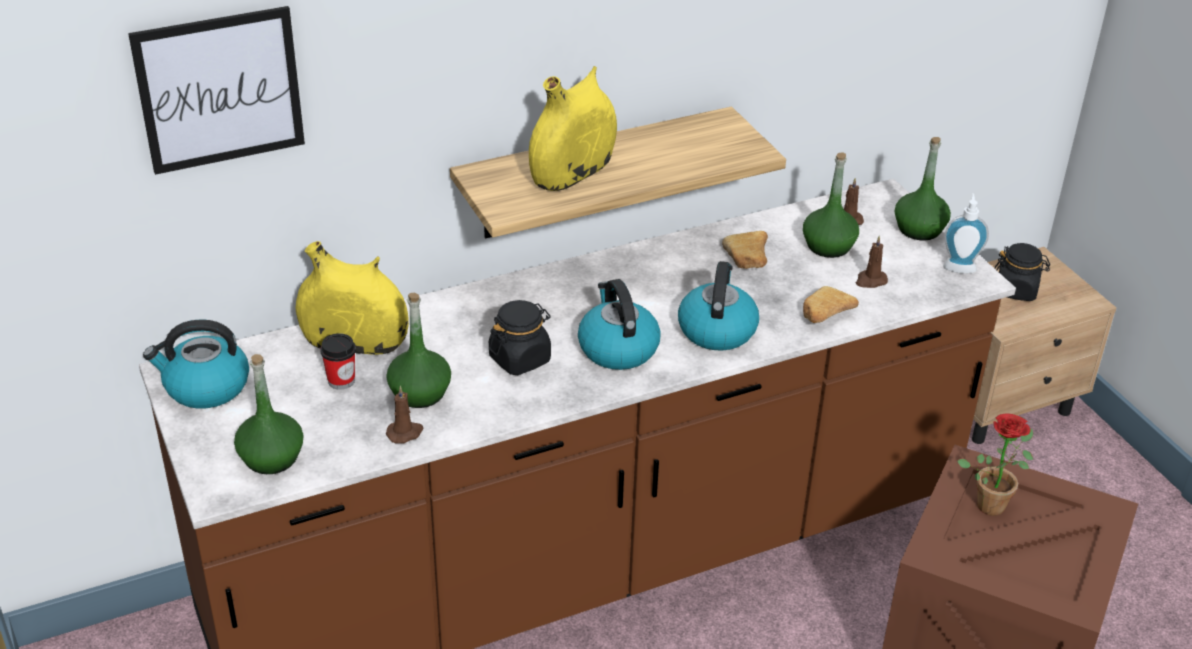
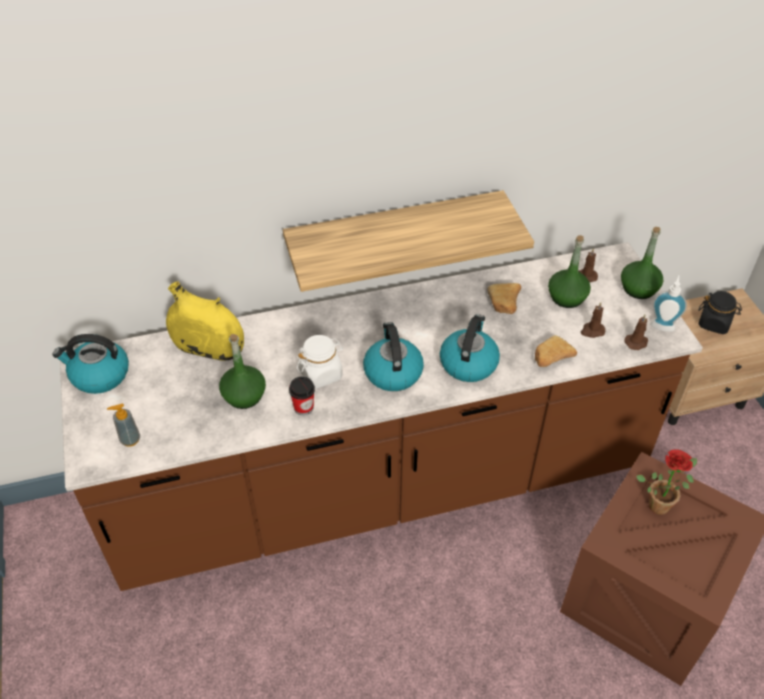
camera: 10 degrees right, 10 degrees up
(220, 90) = (99, 174): picture -> none
(272, 457) = (130, 439): green bottle -> soap dispenser
(341, 381) = (192, 379): cup -> cup (303, 407)
(405, 433) = (226, 429): brown candle -> brown candle (636, 342)
(520, 359) = (321, 374): black jar -> white jar
(573, 173) = (371, 241): yellow vase -> none

